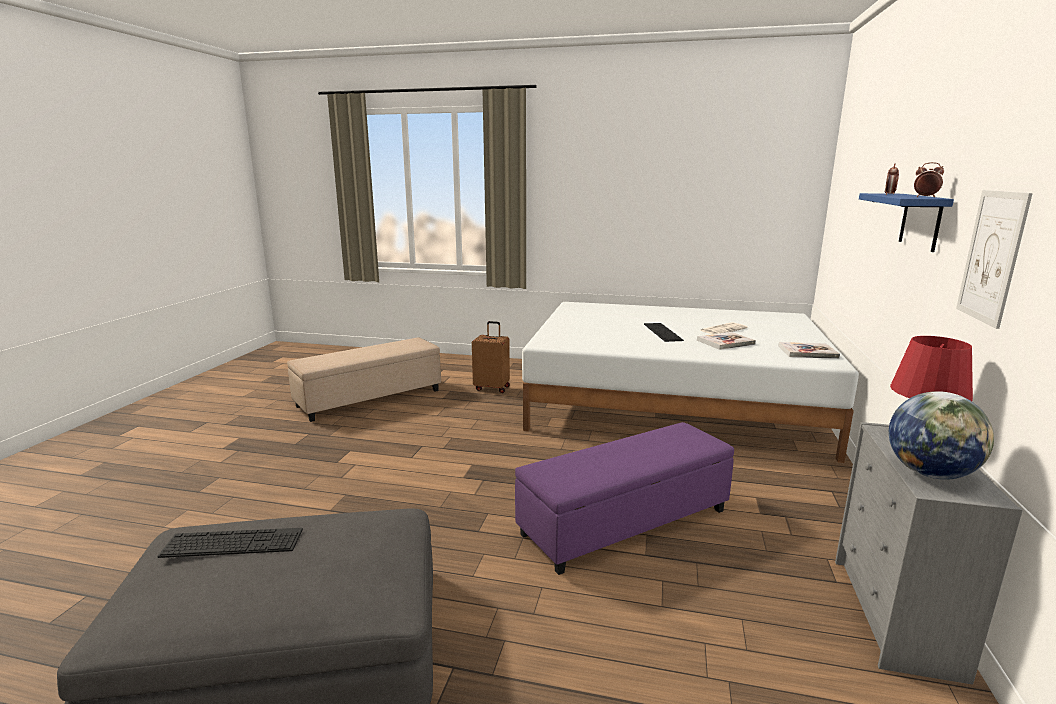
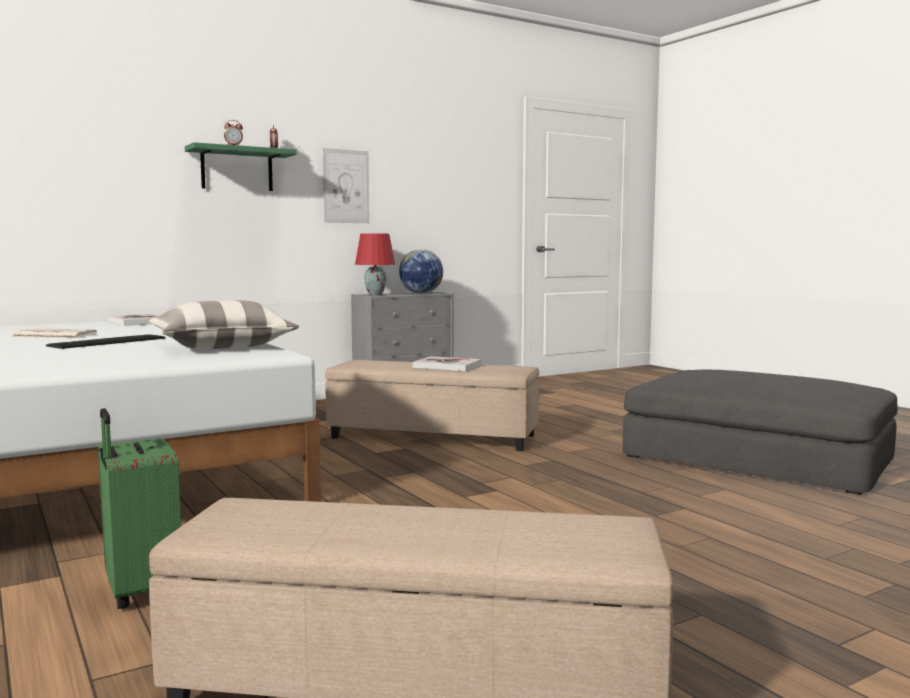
camera: 135 degrees left, 10 degrees down
(233, 543) = (792, 383): keyboard -> none
(492, 388) = (140, 591): brown suitcase -> green suitcase
(597, 342) = (222, 347): none -> pillow
(625, 523) = (433, 436): purple ottoman -> beige ottoman
(725, 342) = (132, 331): book -> book (447, 366)
(920, 221) = (237, 169): blue shelf -> green shelf

